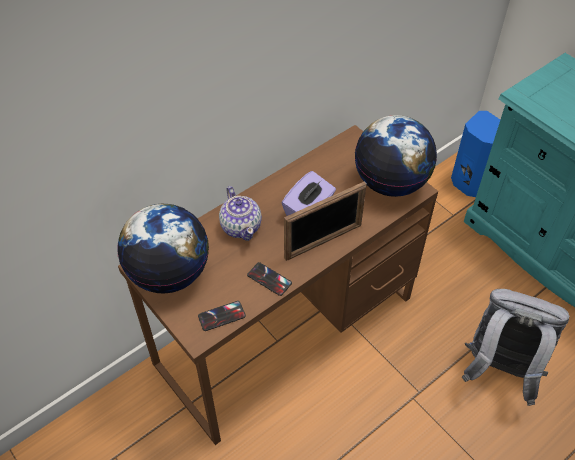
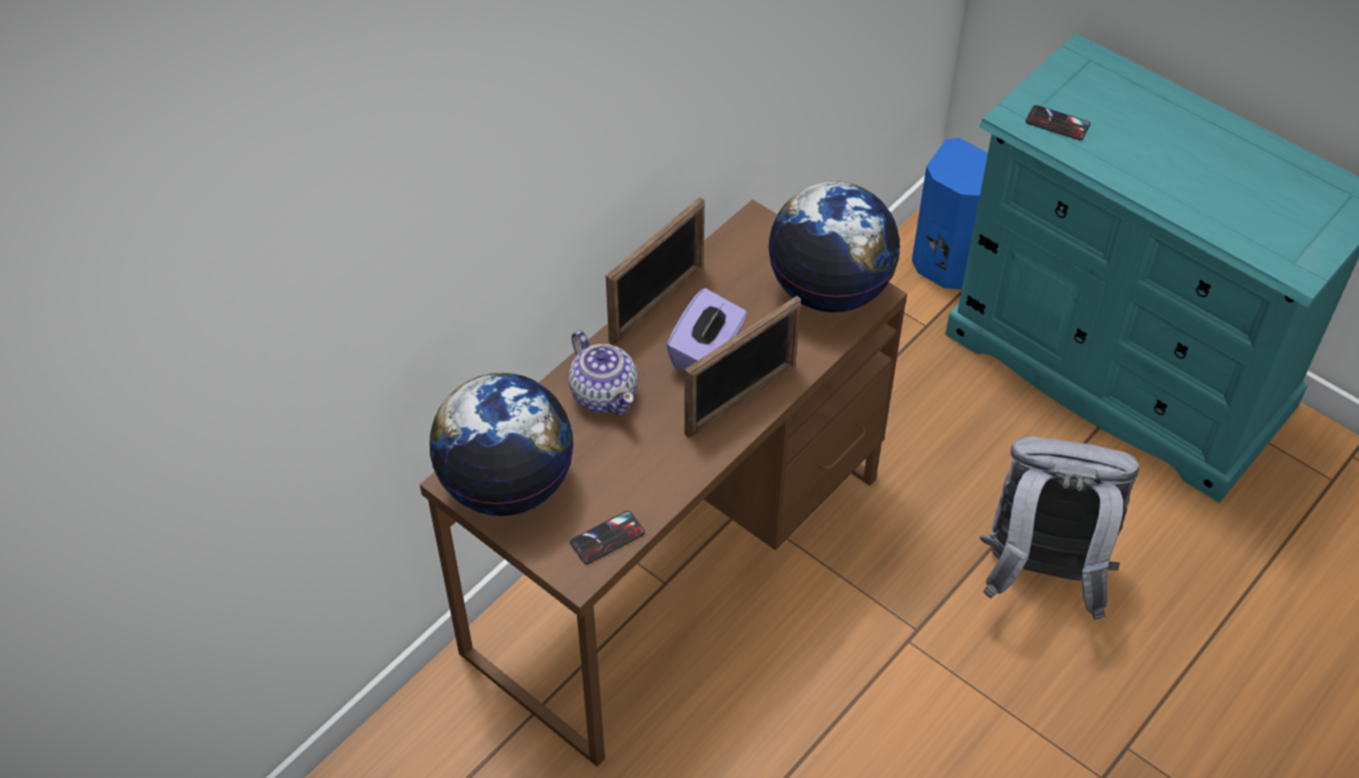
camera: 10 degrees left, 0 degrees up
(269, 279) = (668, 471): phone -> phone (1057, 123)
(285, 177) = (657, 304): none -> picture frame

